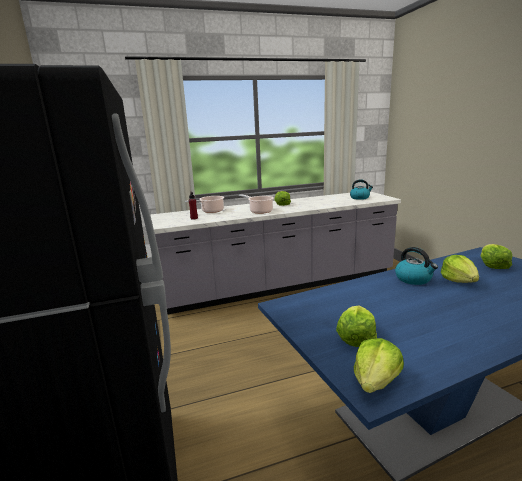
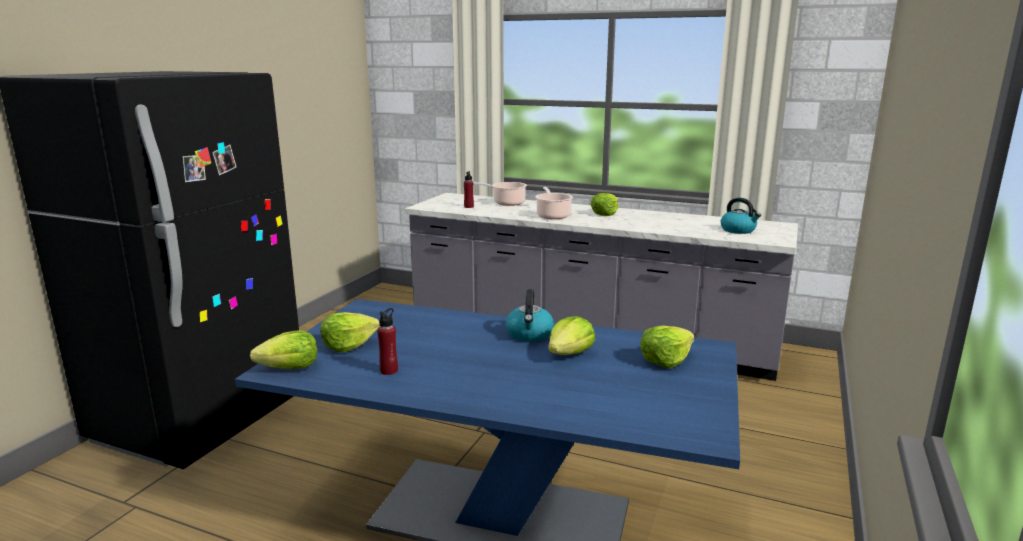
camera: 40 degrees right, 0 degrees up
(431, 340) = (389, 371): none -> red bottle

